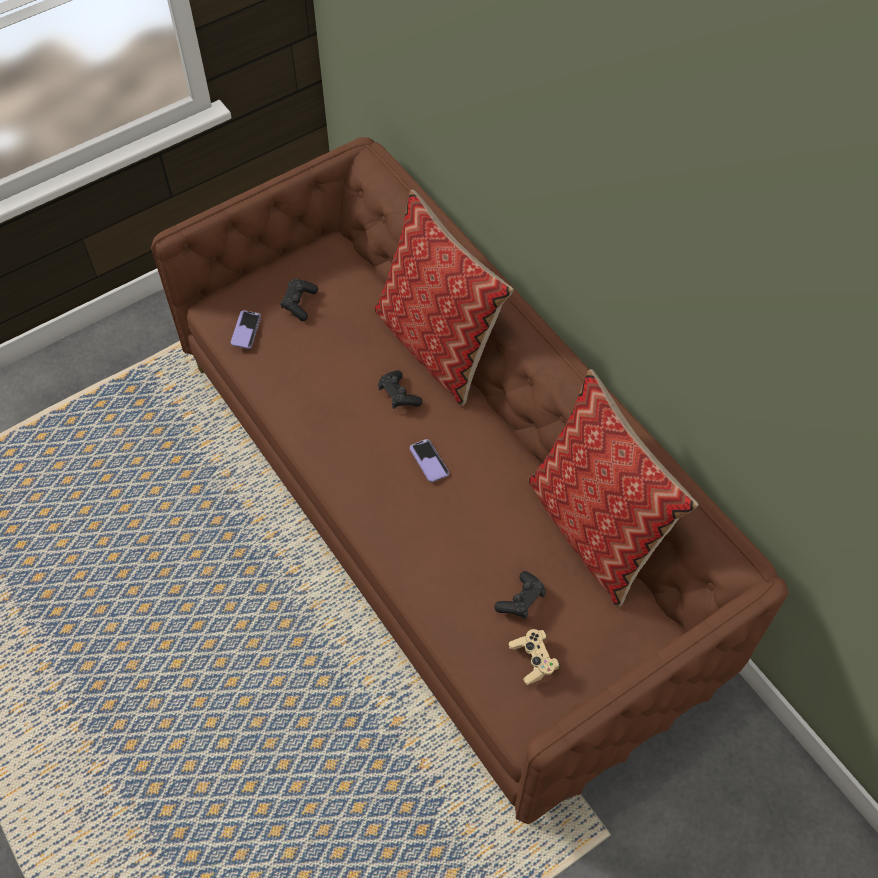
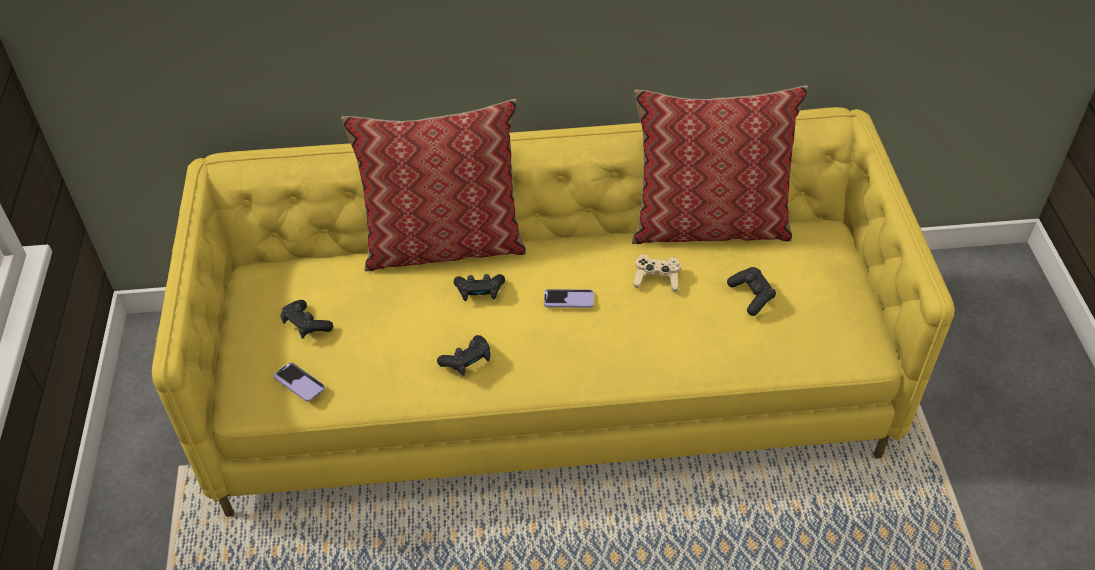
camera: 60 degrees left, 10 degrees down
(324, 423) = (467, 361): none -> black game controller
(439, 514) = (550, 384): brown sofa -> yellow sofa
(533, 660) = (811, 313): beige game controller -> beige game controller (656, 279)

